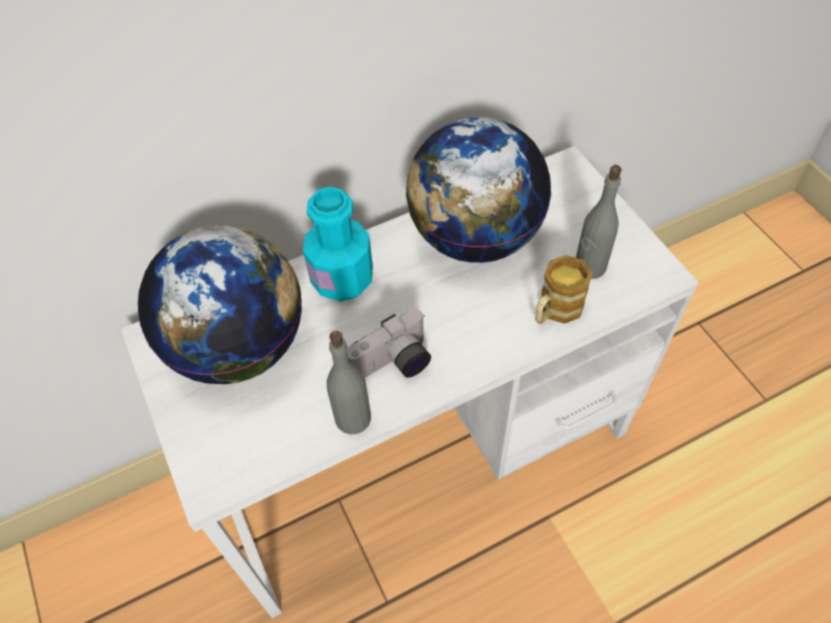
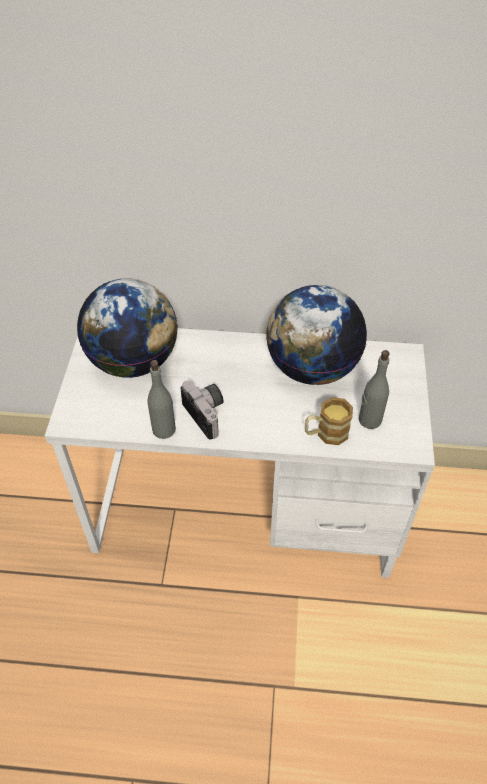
camera: 30 degrees right, 5 degrees down
(342, 279) = (216, 353): turquoise bottle -> none
(394, 365) = (208, 414): camera -> camera turned 120 degrees counterclockwise

